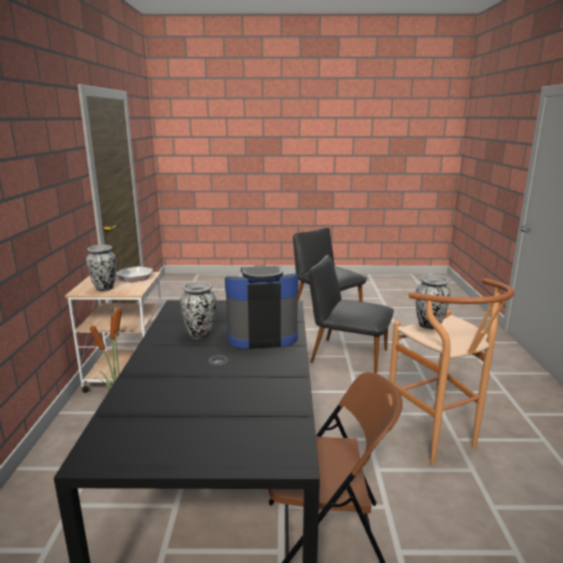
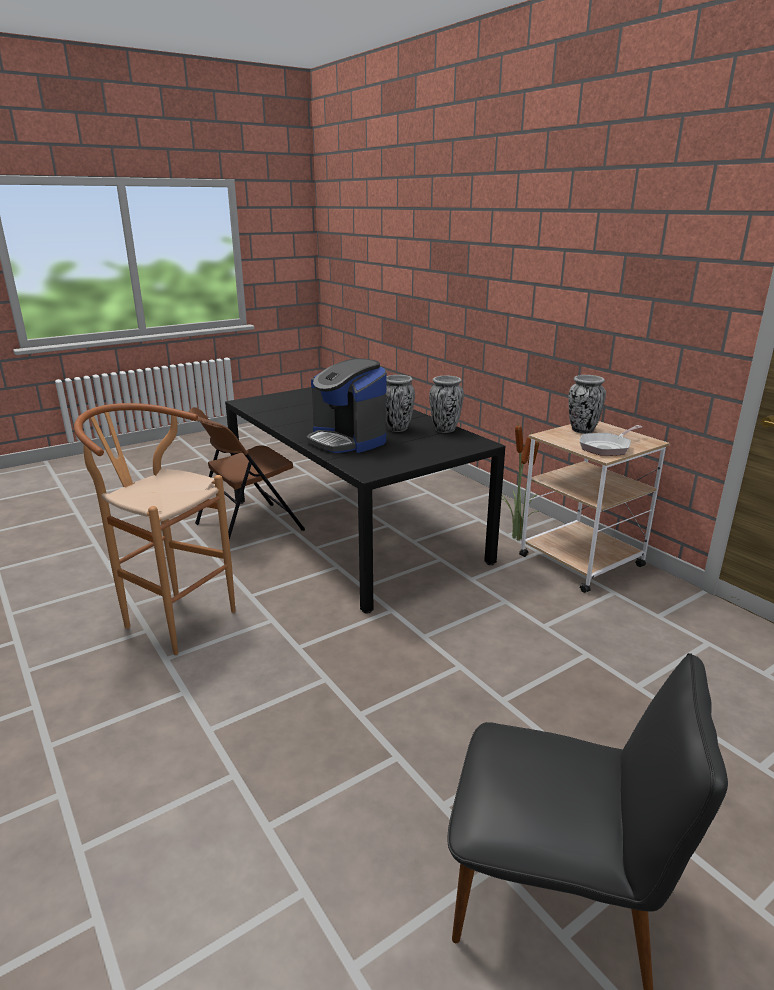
camera: 145 degrees right, 5 degrees up
(261, 334) = (347, 440): coffee machine -> coffee machine turned 90 degrees clockwise
(349, 356) = (356, 717): black chair -> none
(429, 326) = (178, 495): vase -> vase (444, 430)

